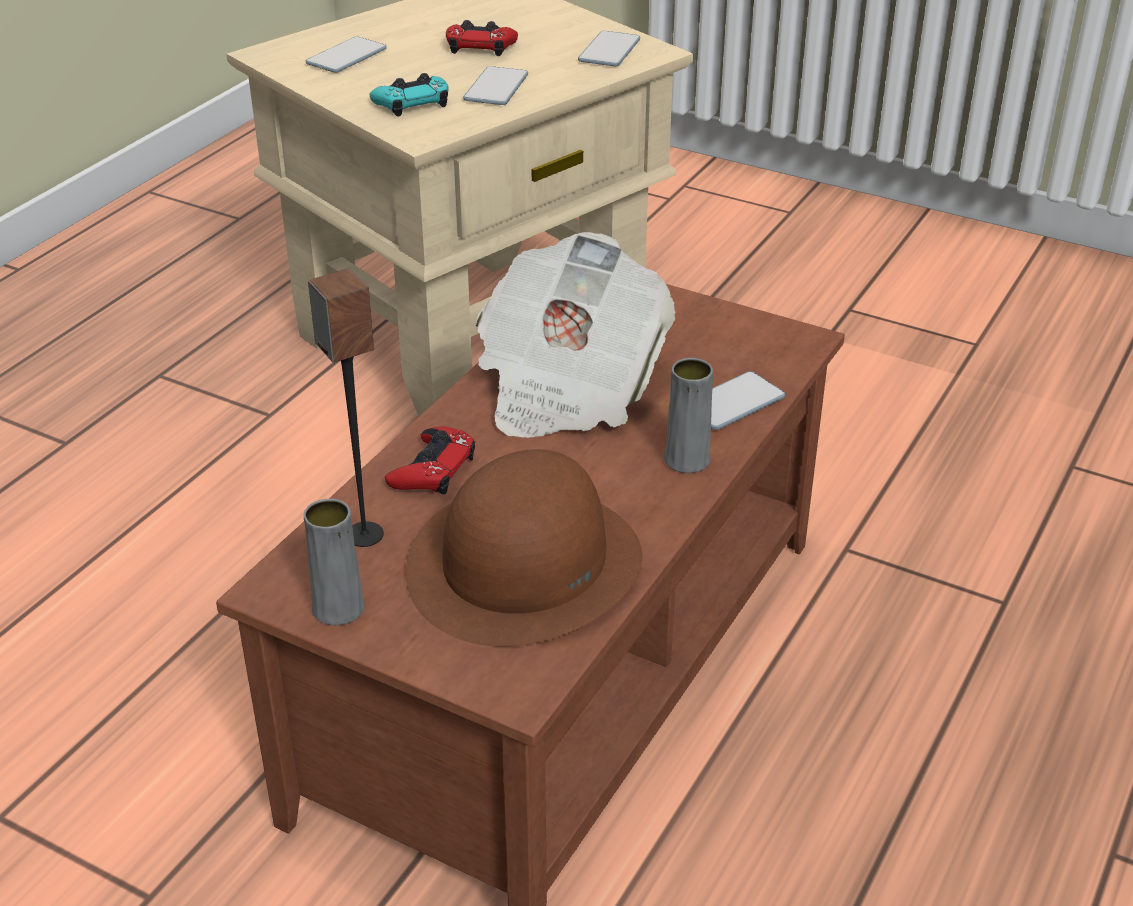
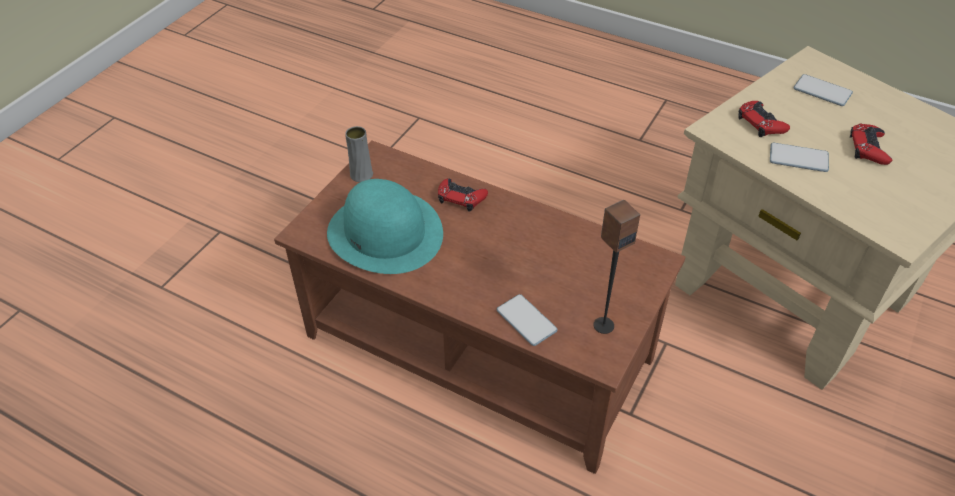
camera: 90 degrees right, 10 degrees up
(363, 535) = (411, 178): speaker -> speaker (603, 325)
(412, 103) = (761, 123): turquoise game controller -> red game controller
(525, 563) = (385, 233): brown hat -> turquoise hat
(567, 385) = (540, 246): newspaper -> none
(609, 51) = (891, 214): phone -> none
(687, 459) = (469, 296): grey vase -> none

